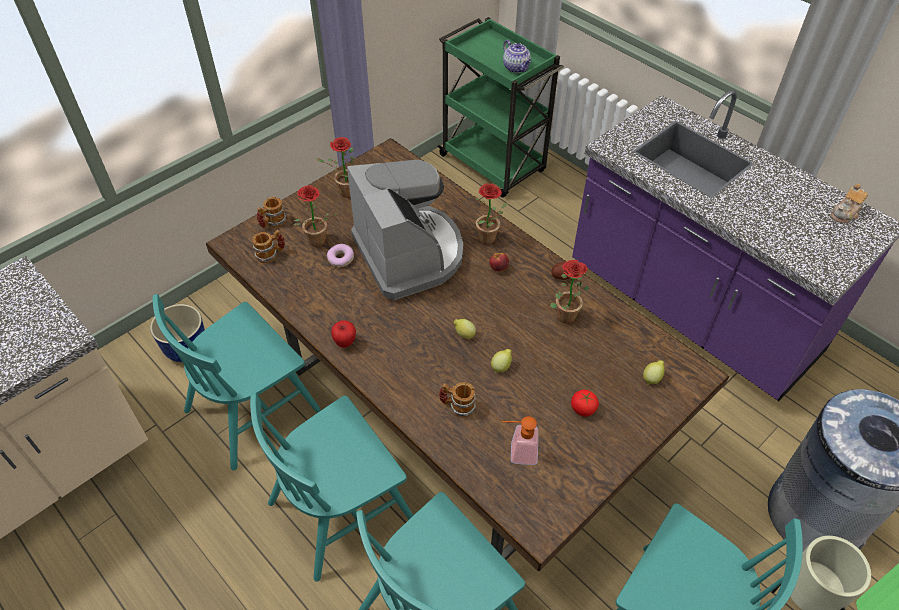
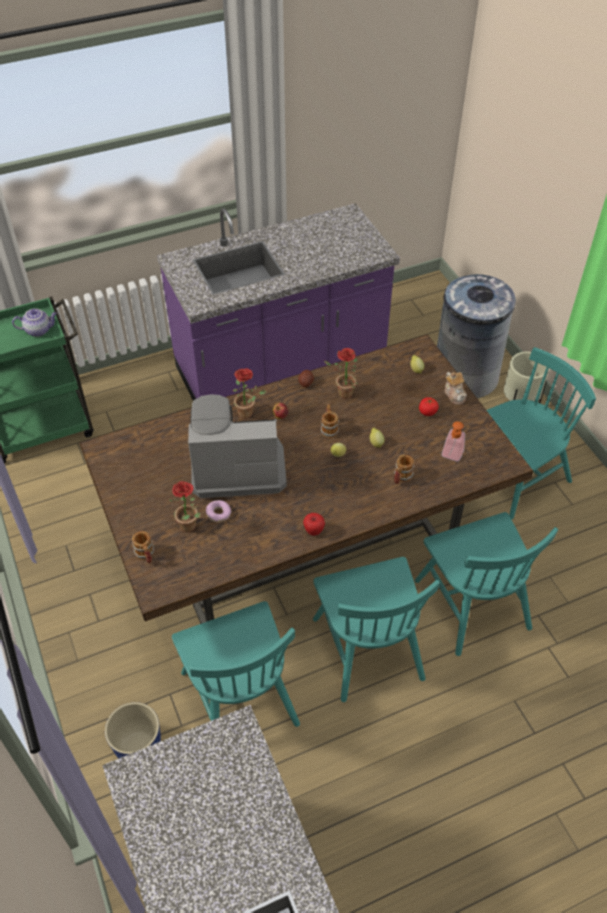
camera: 70 degrees left, 0 degrees up
(271, 254) = (187, 563): mug -> mug (329, 428)
(344, 193) = (136, 493): potted plant -> none
(845, 214) = (332, 222): teapot -> teapot (454, 394)

